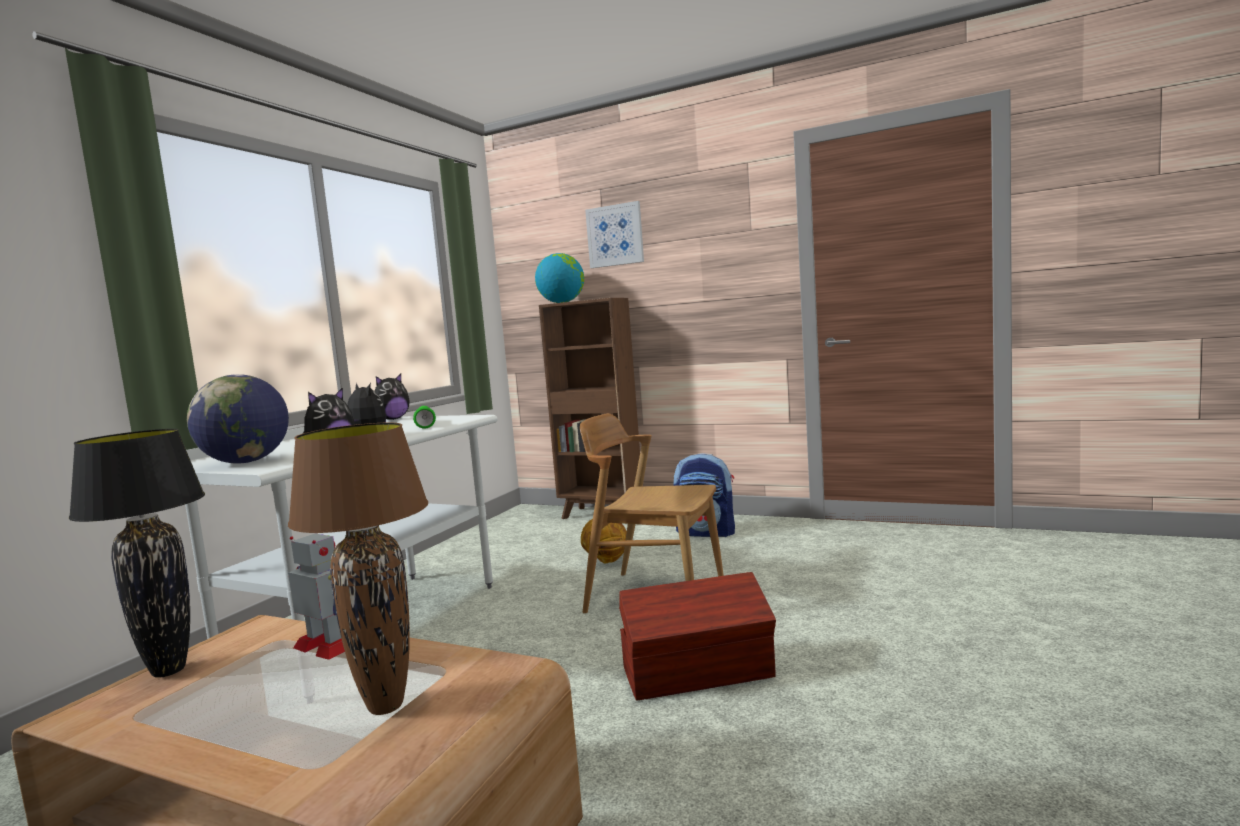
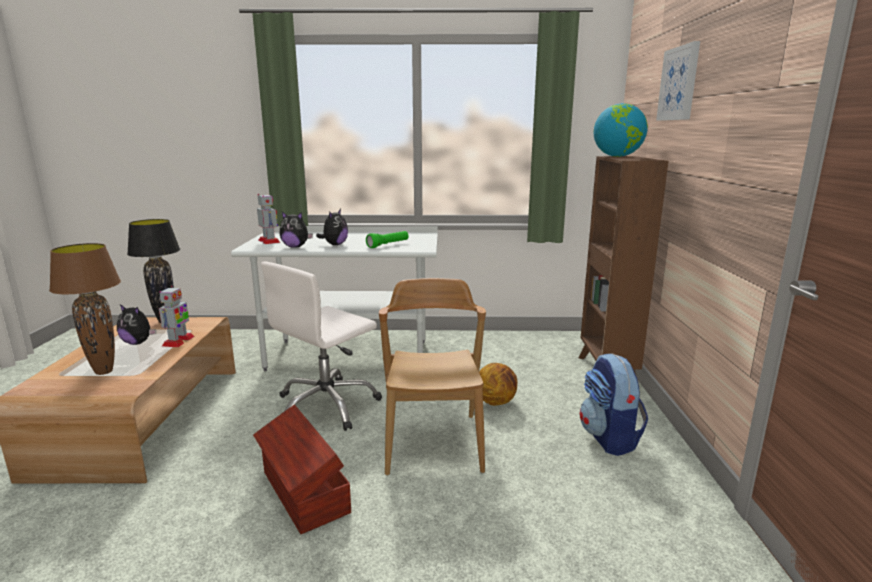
camera: 65 degrees right, 10 degrees up
(246, 462) = (269, 241): globe -> toy robot
(392, 419) = (420, 234): plush toy -> plush toy (138, 343)
(505, 651) = (327, 406): none -> white office chair

